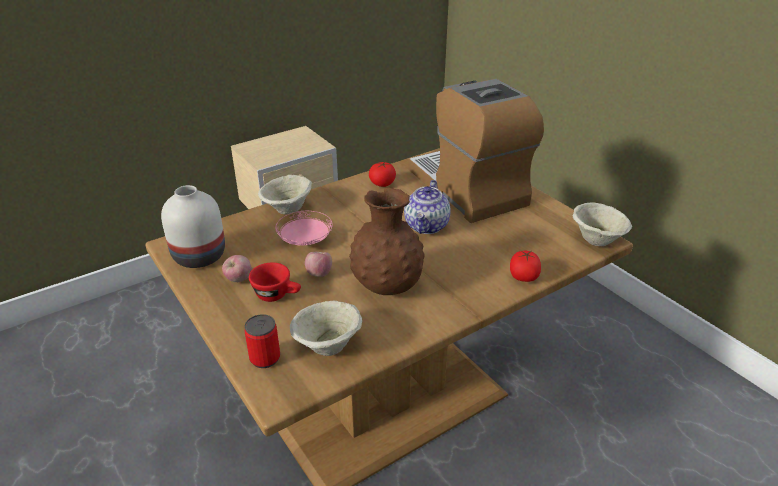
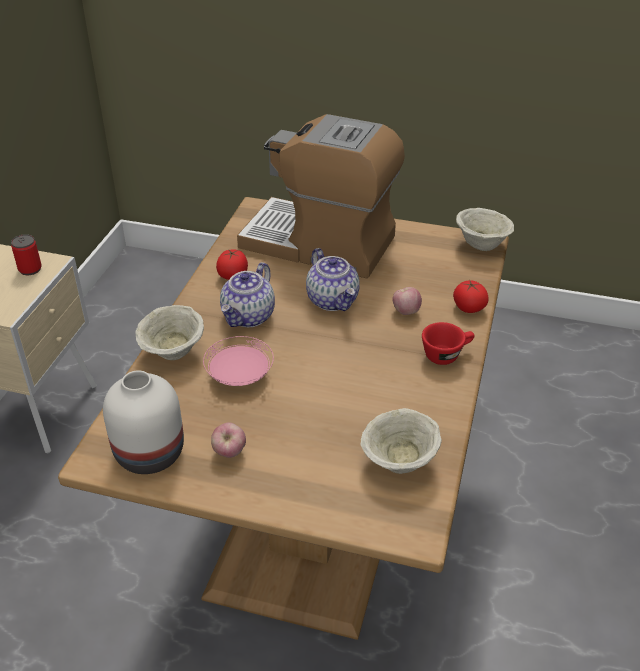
camera: 40 degrees left, 5 degrees up
(265, 358) = (362, 508): can -> can (30, 269)
(277, 295) = (290, 444): red cup -> red cup (446, 354)
(319, 274) = (299, 401): apple -> apple (405, 311)
(358, 211) = (249, 317): none -> teapot
(387, 287) = (375, 378): brown vase -> none

